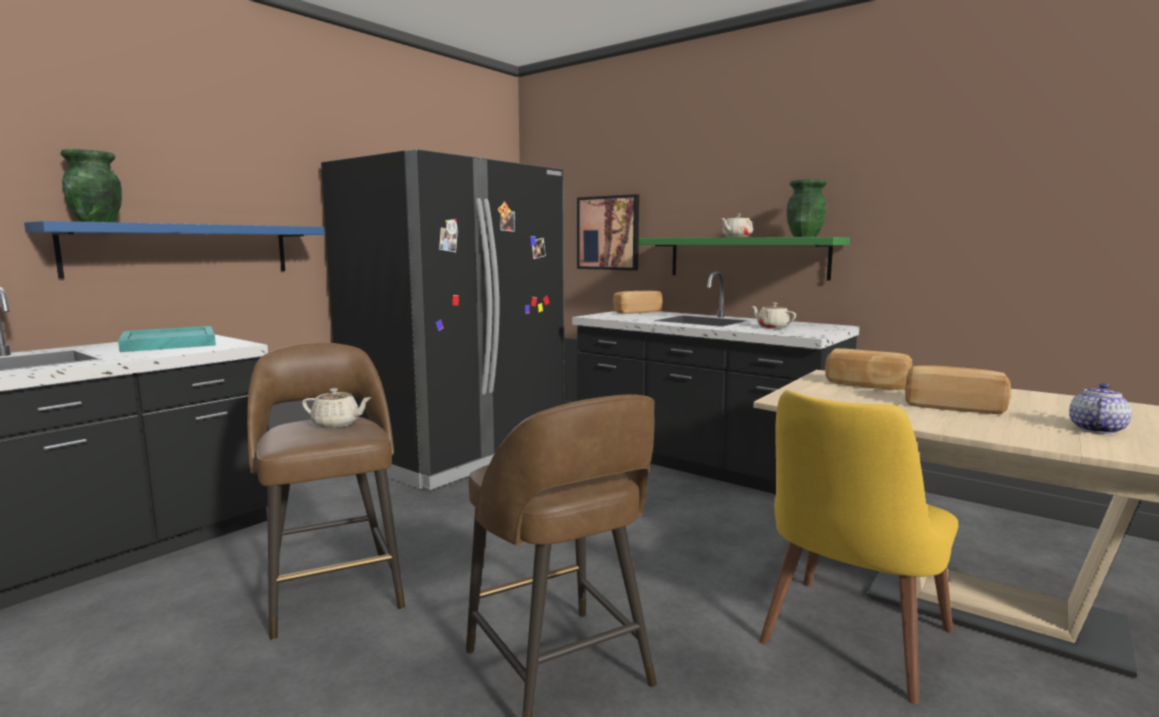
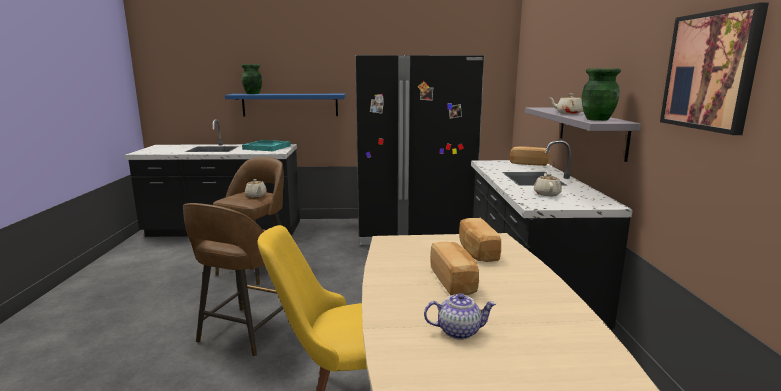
camera: 50 degrees right, 5 degrees up
(608, 233) = (541, 99): picture -> picture (710, 71)
(746, 257) = (591, 131): green shelf -> grey shelf

